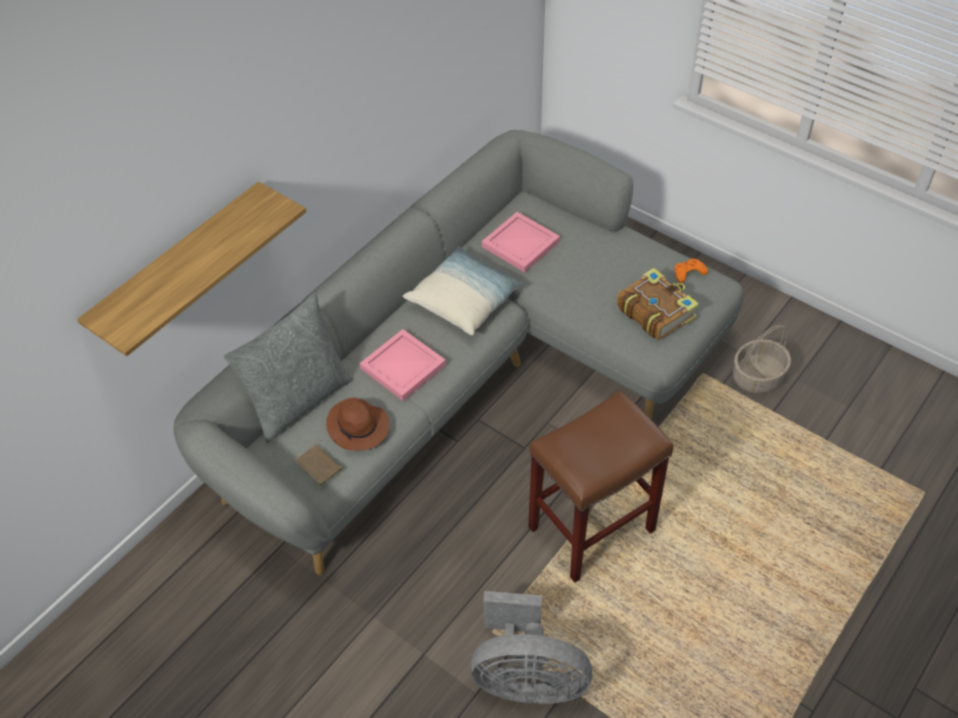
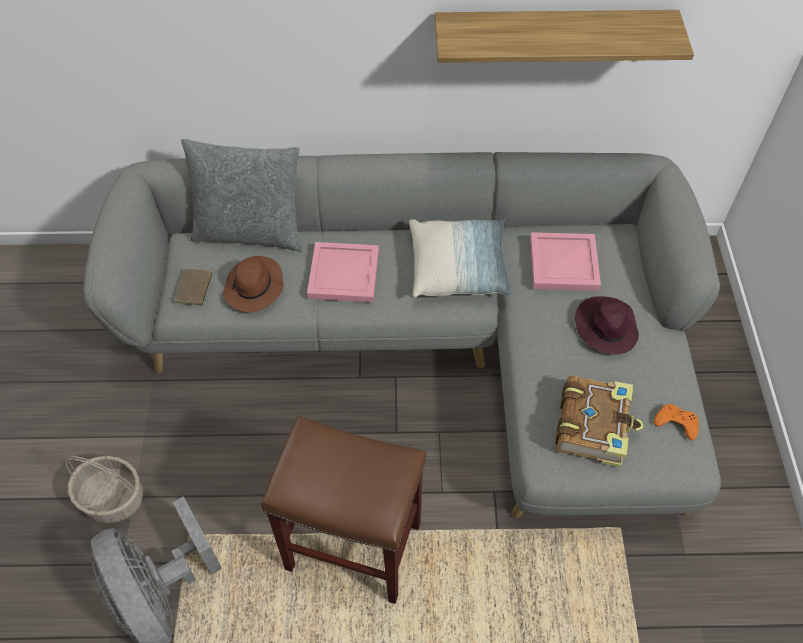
camera: 50 degrees right, 5 degrees up
(179, 267) = (173, 31): shelf -> shelf (553, 36)
(590, 257) = (605, 327): none -> purple hat
(757, 377) = (666, 584): basket -> basket (114, 498)

